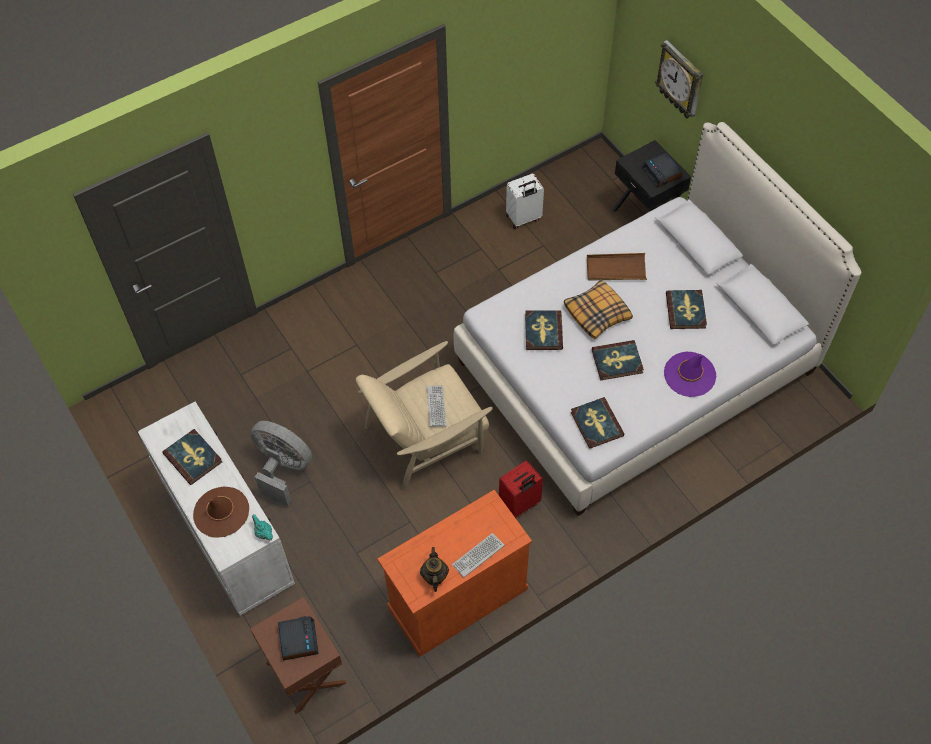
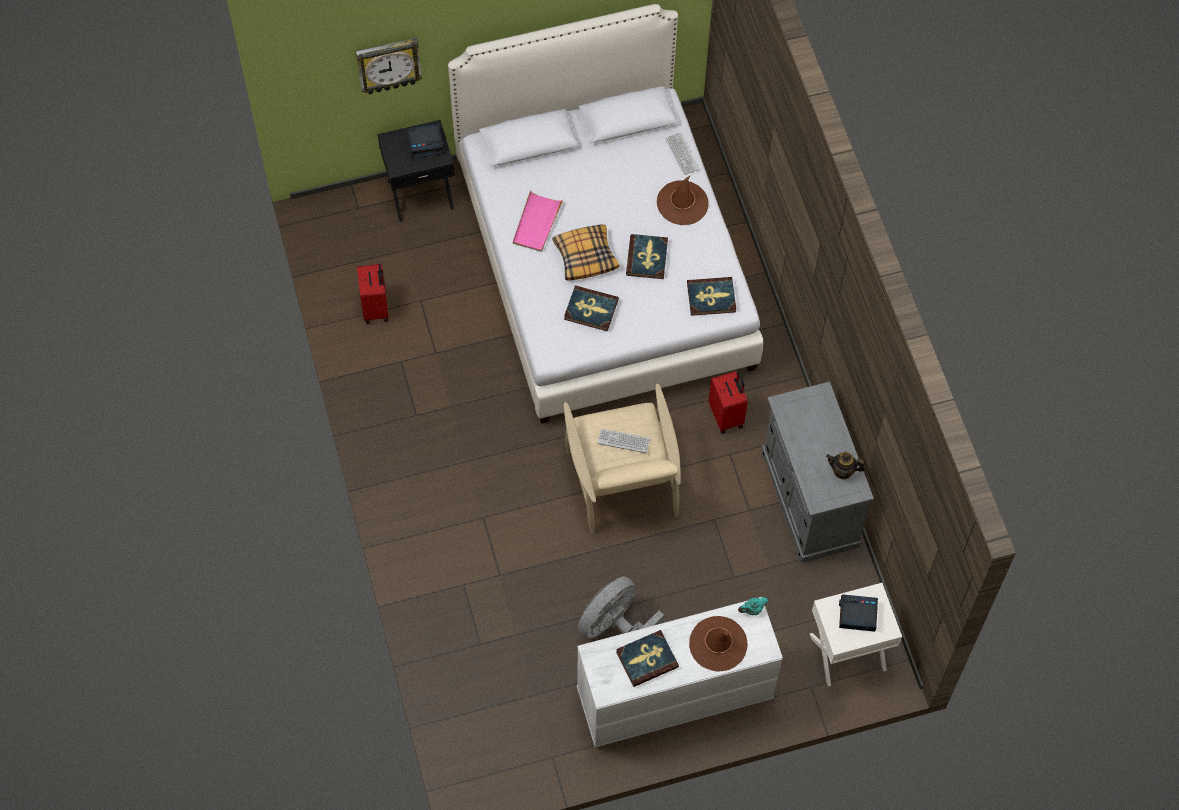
camera: 75 degrees left, 5 degrees up
(305, 673) = (848, 653): brown nightstand -> white nightstand
(457, 598) = (809, 498): orange cabinet -> grey cabinet
(478, 555) = (831, 429): keyboard -> keyboard (682, 154)
(523, 218) = (376, 308): white suitcase -> red suitcase
(615, 269) = (536, 223): brown tray -> pink tray
(686, 311) = (609, 181): book -> none
(689, 374) = (682, 203): purple hat -> brown hat

